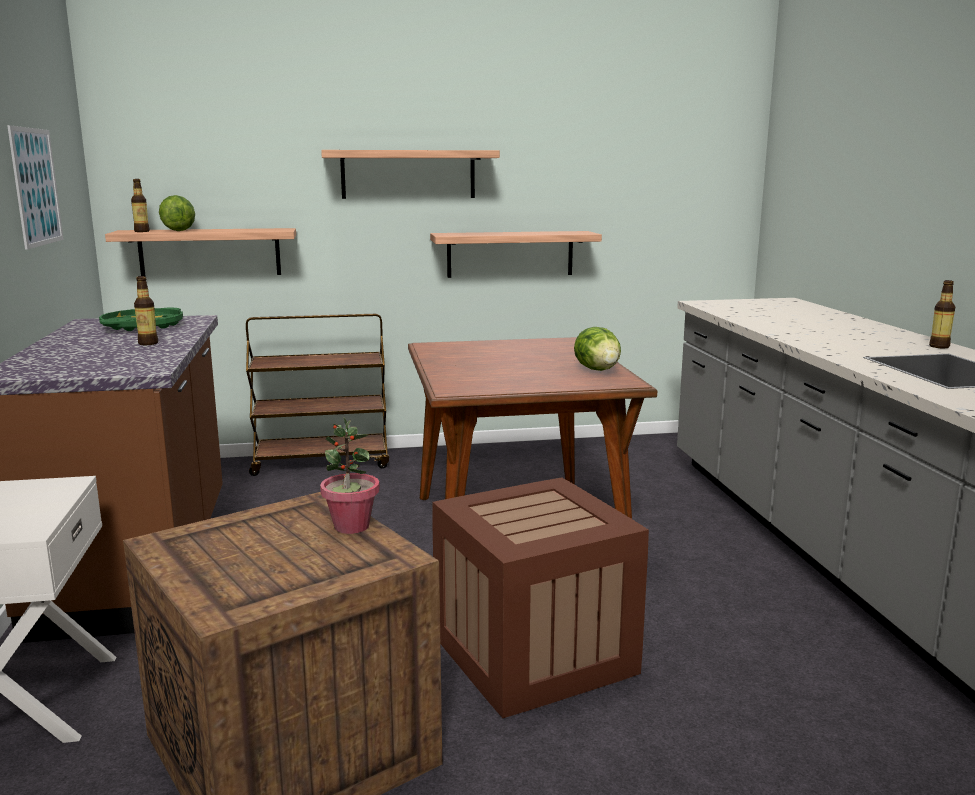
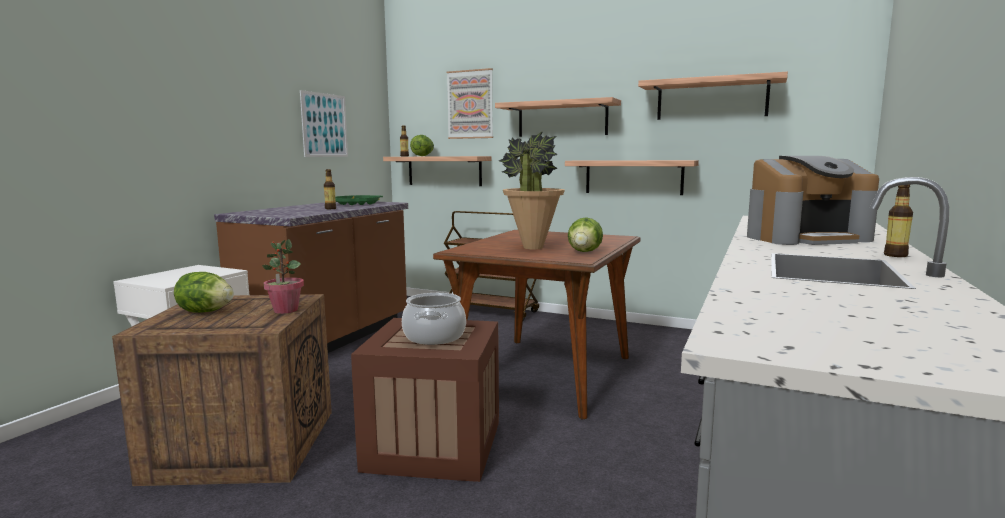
camera: 35 degrees right, 5 degrees down
(235, 560) = (205, 312): none -> lettuce
(253, 146) = (470, 104): none -> picture
(526, 372) = (532, 247): none -> potted plant
(544, 514) = (434, 336): none -> cooking pot
(601, 155) = (711, 99): none -> shelf
(825, 331) = (805, 238): none -> coffee machine

